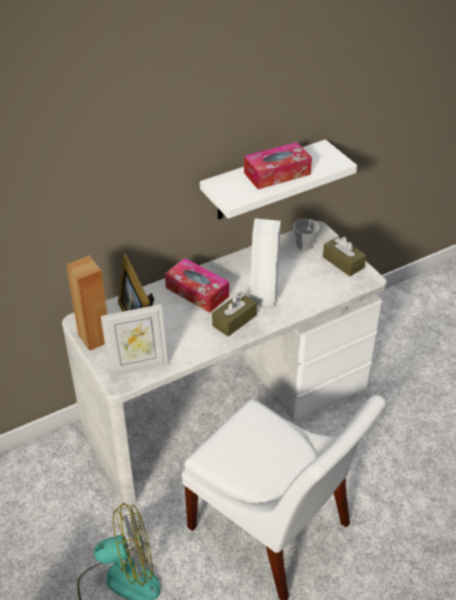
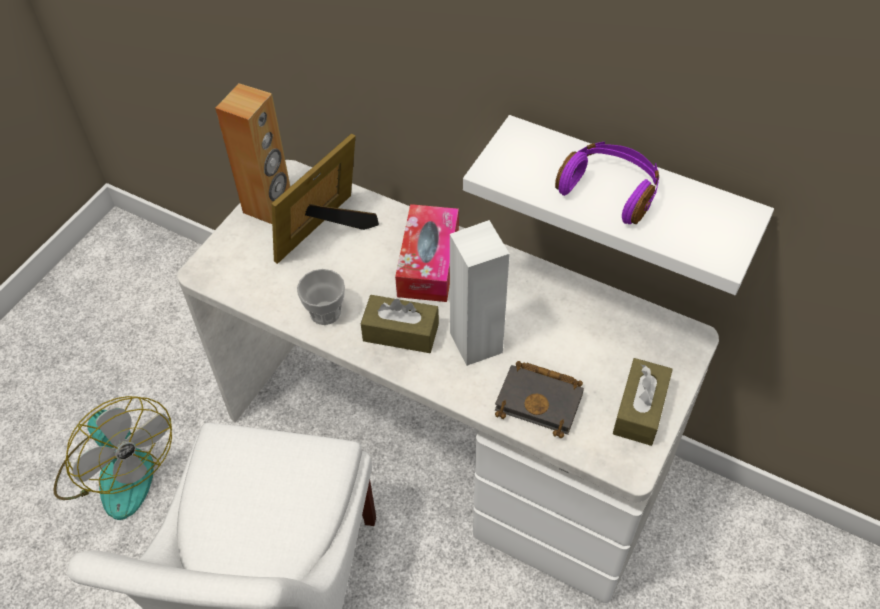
camera: 60 degrees right, 10 degrees up
(138, 366) = (244, 274): picture frame -> none
(277, 173) = (609, 191): tissue box -> purple headphones
(304, 244) = (639, 338): cup -> cup (325, 312)
(315, 290) = (542, 401): none -> black book

